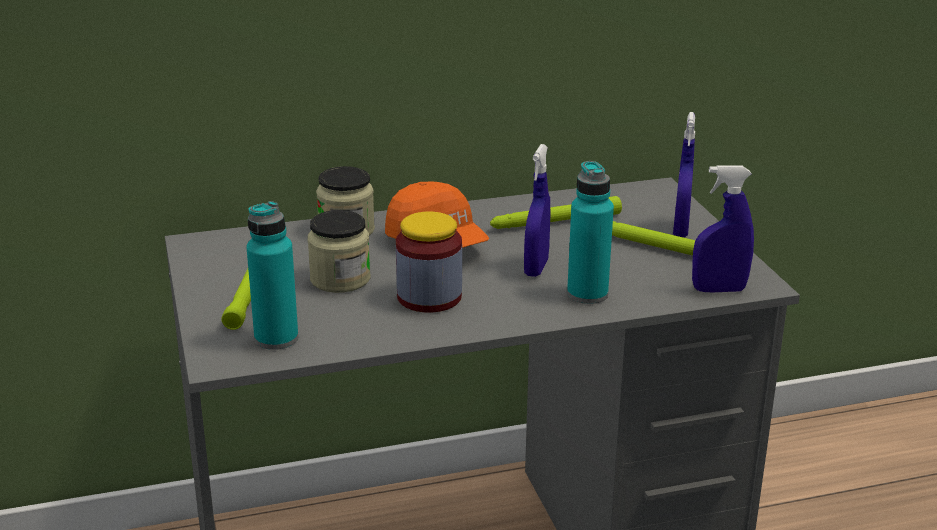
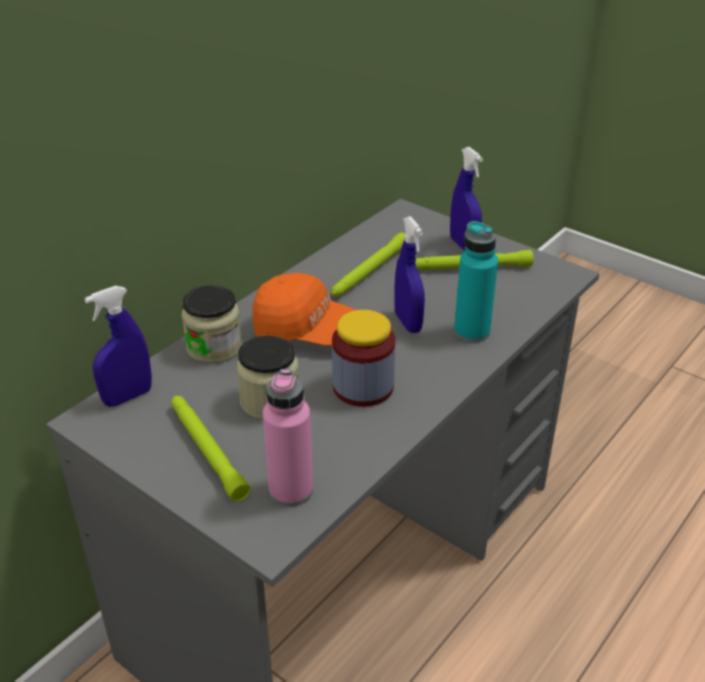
camera: 35 degrees left, 10 degrees up
(276, 338) = (291, 490): turquoise bottle -> pink bottle
(718, 290) = (549, 290): blue spray bottle -> blue spray bottle (128, 397)

